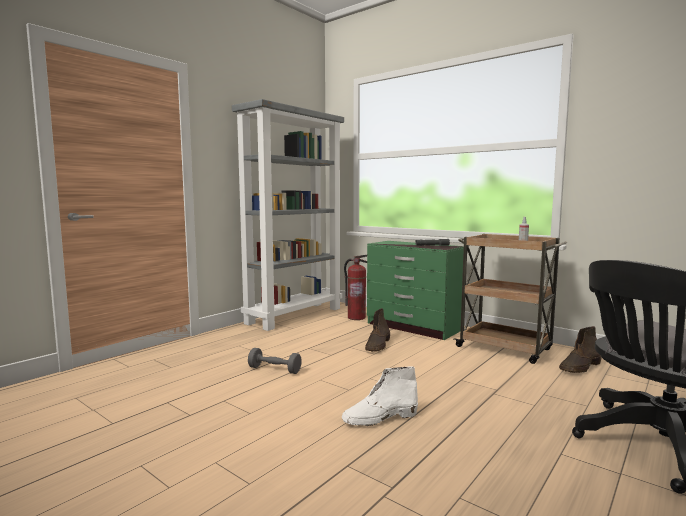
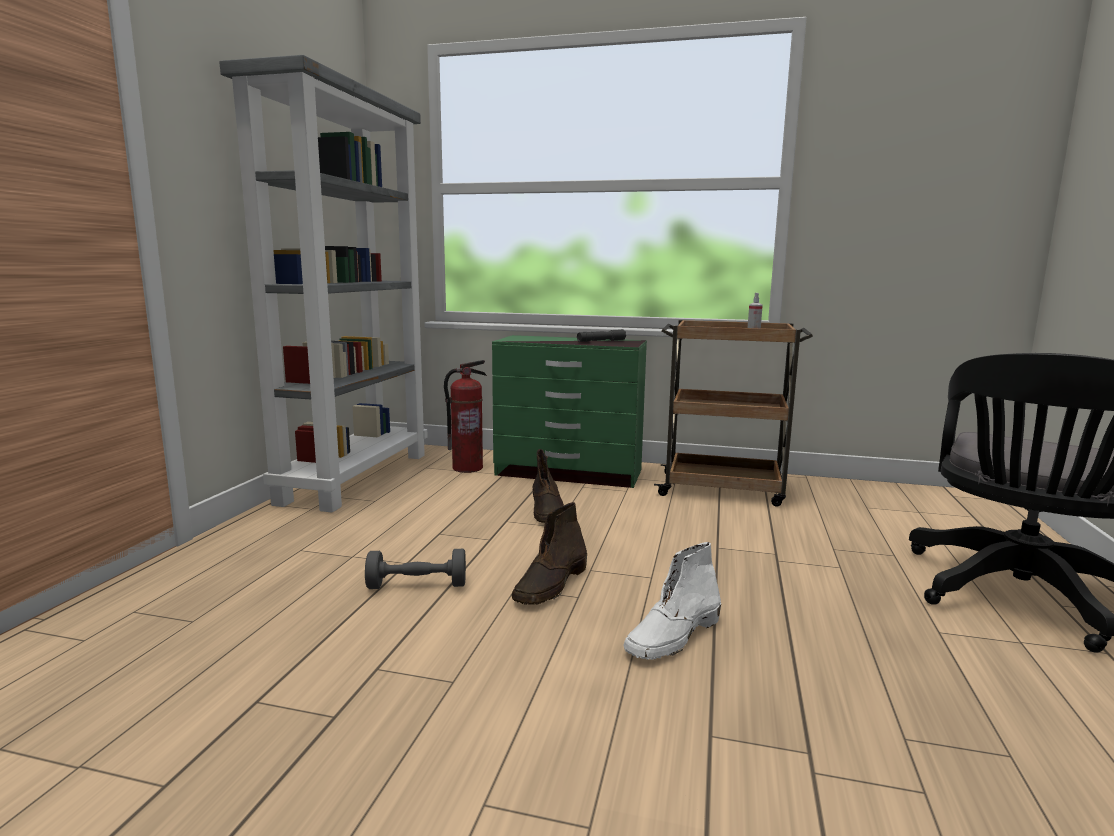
camera: 25 degrees left, 5 degrees up
(580, 367) = (832, 502): brown boot -> brown boot (551, 585)

